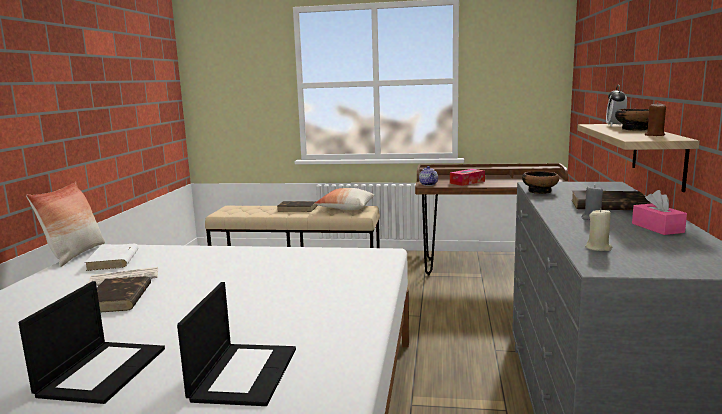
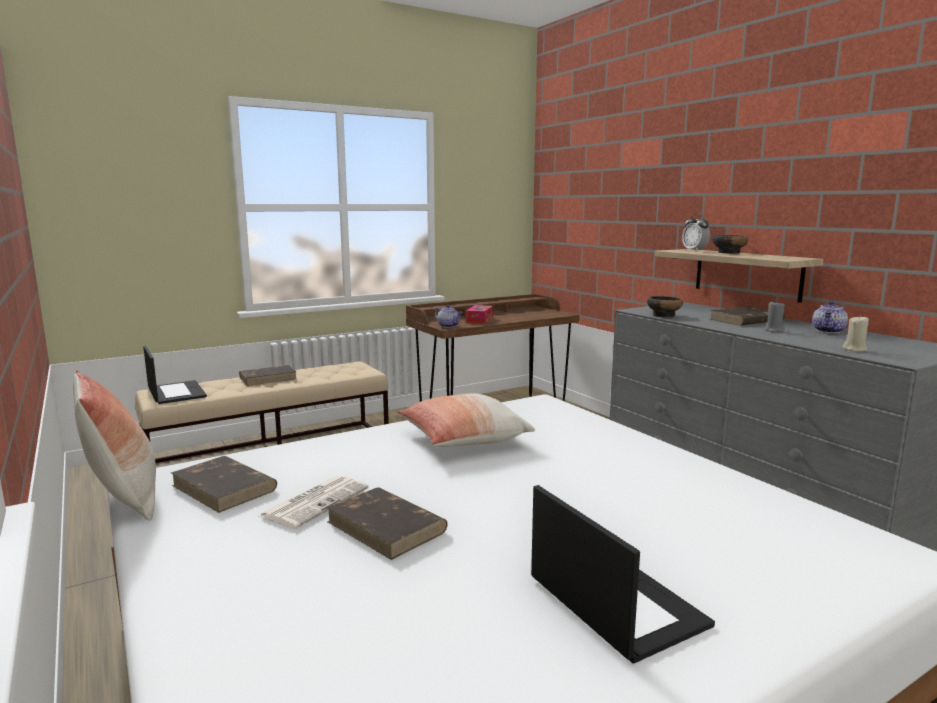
camera: 40 degrees left, 0 degrees up
(113, 260) = (225, 488): white book -> brown book
(244, 373) = (735, 540): laptop -> laptop (175, 392)
(345, 208) = (332, 369): pillow -> pillow (463, 440)
(654, 135) = (775, 256): brown candle -> none
(657, 228) = (829, 331): pink tissue box -> teapot

